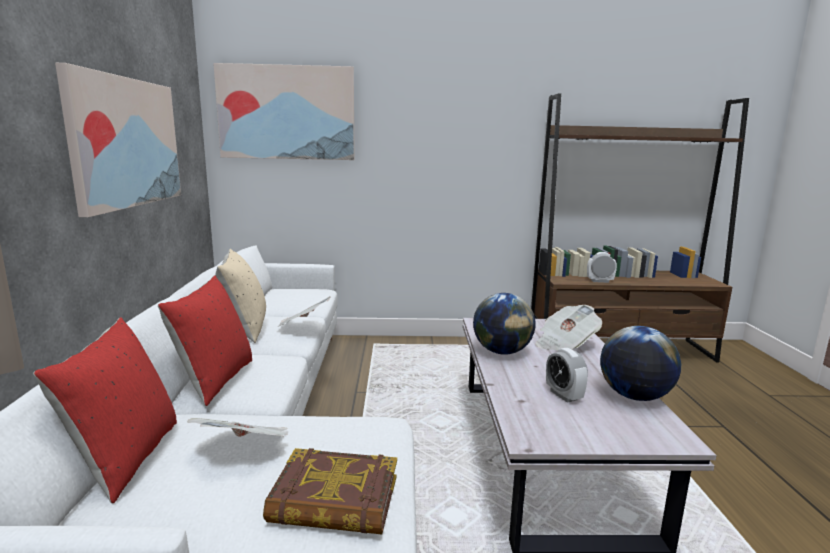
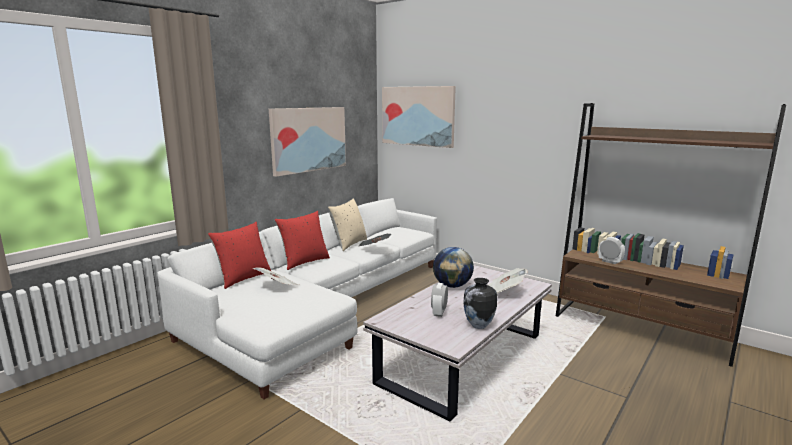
camera: 40 degrees right, 0 degrees up
(334, 500) = (277, 310): book -> none
(634, 396) = (478, 326): globe -> vase

